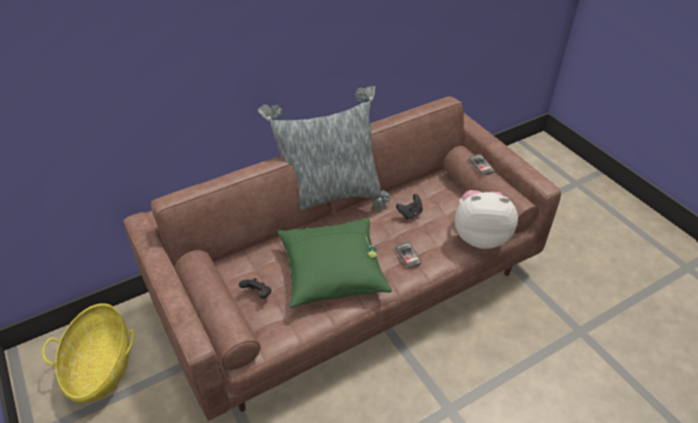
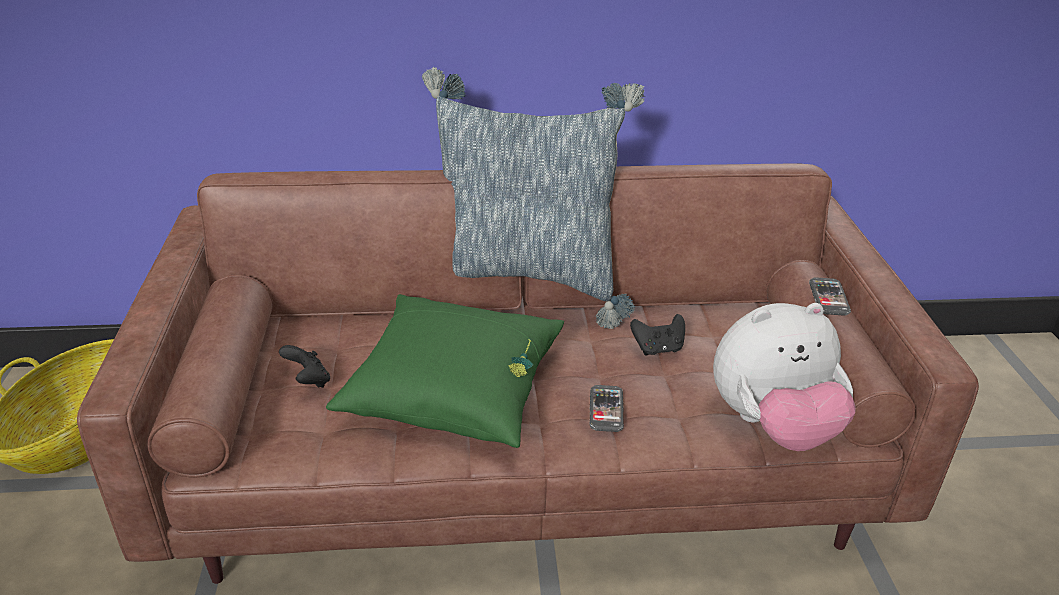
camera: 25 degrees right, 10 degrees down
(480, 236) = (772, 426): plush toy -> plush toy turned 135 degrees clockwise

